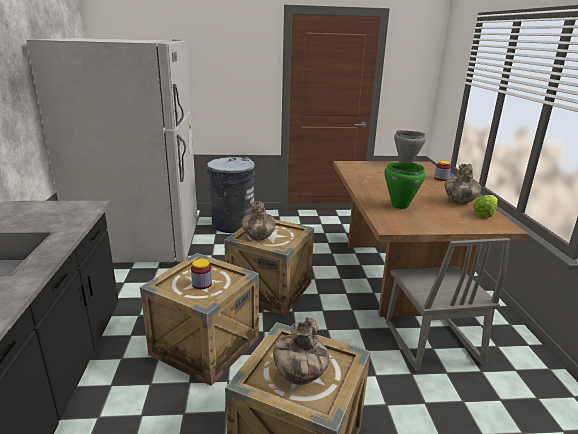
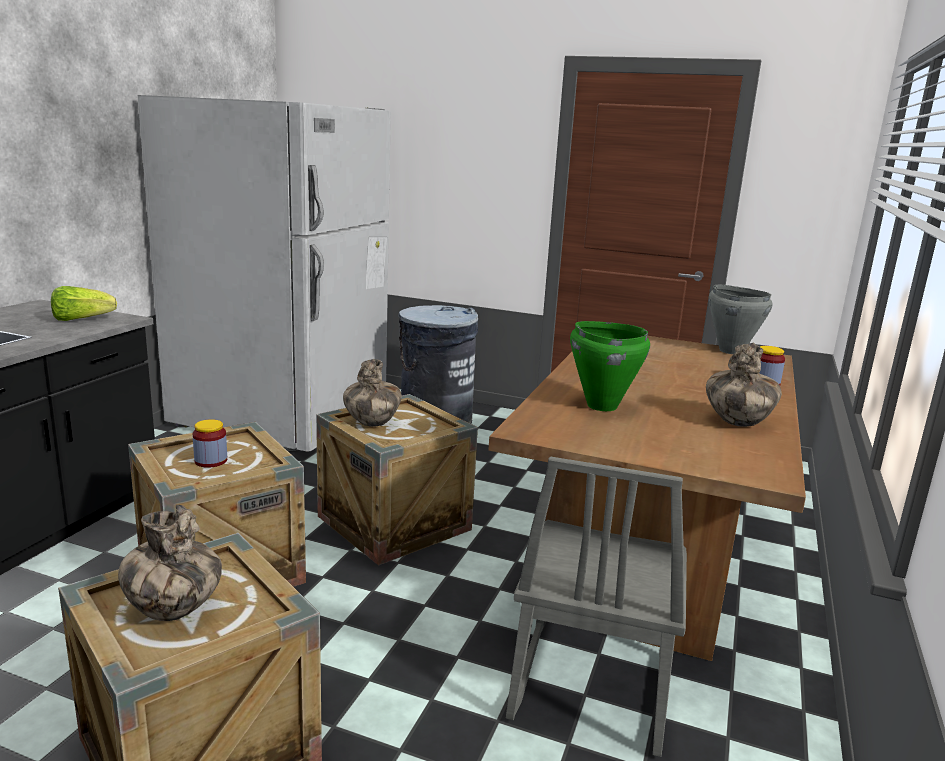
camera: 25 degrees right, 5 degrees down
(484, 214) = (759, 449): lettuce -> lettuce (81, 319)

